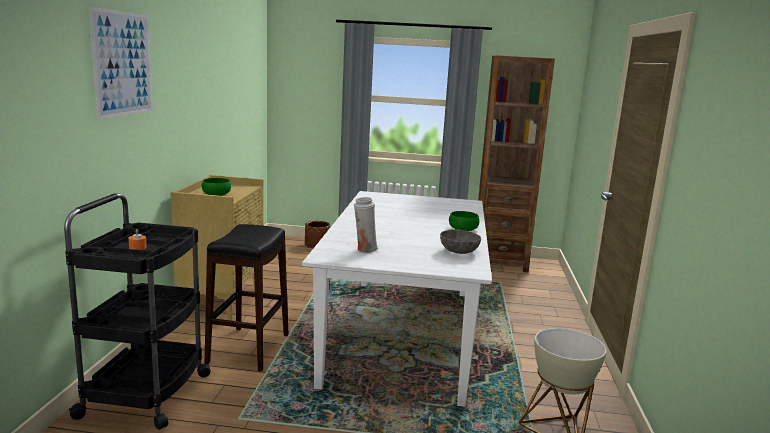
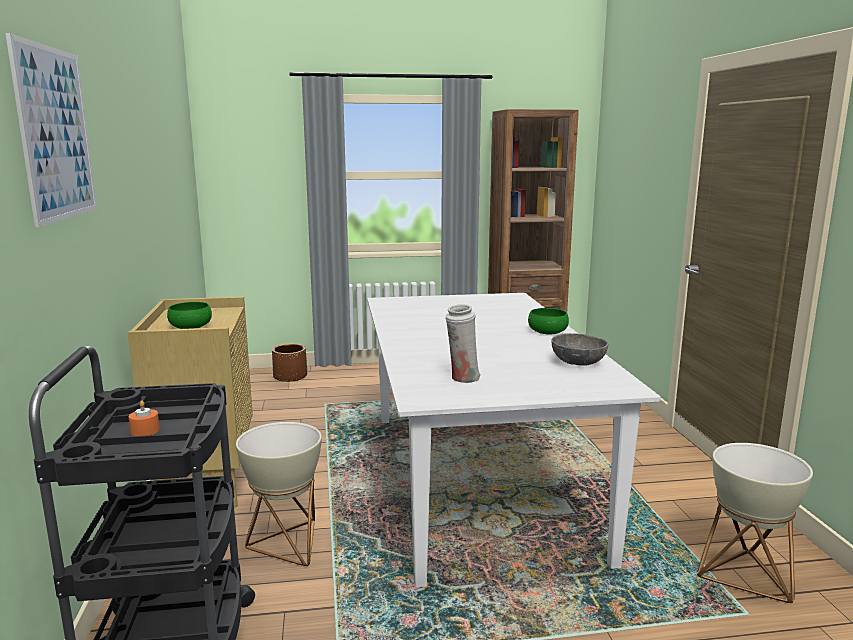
camera: 15 degrees left, 0 degrees up
(248, 348) = (286, 544): black stool -> planter

